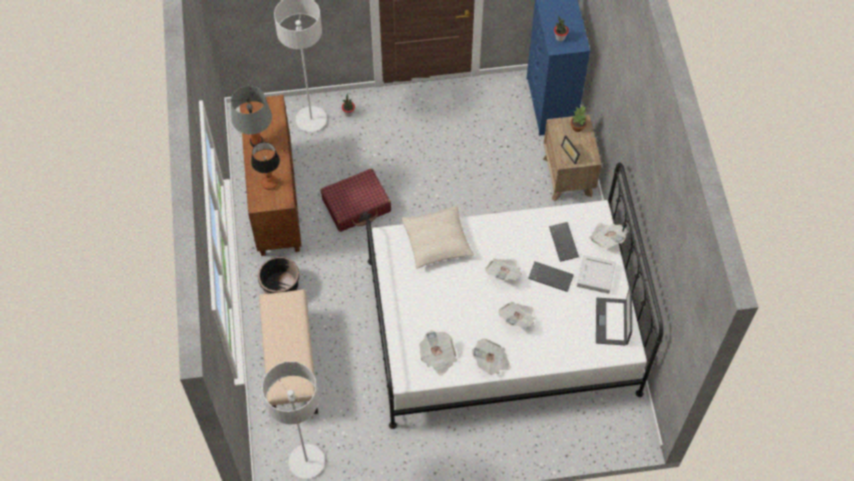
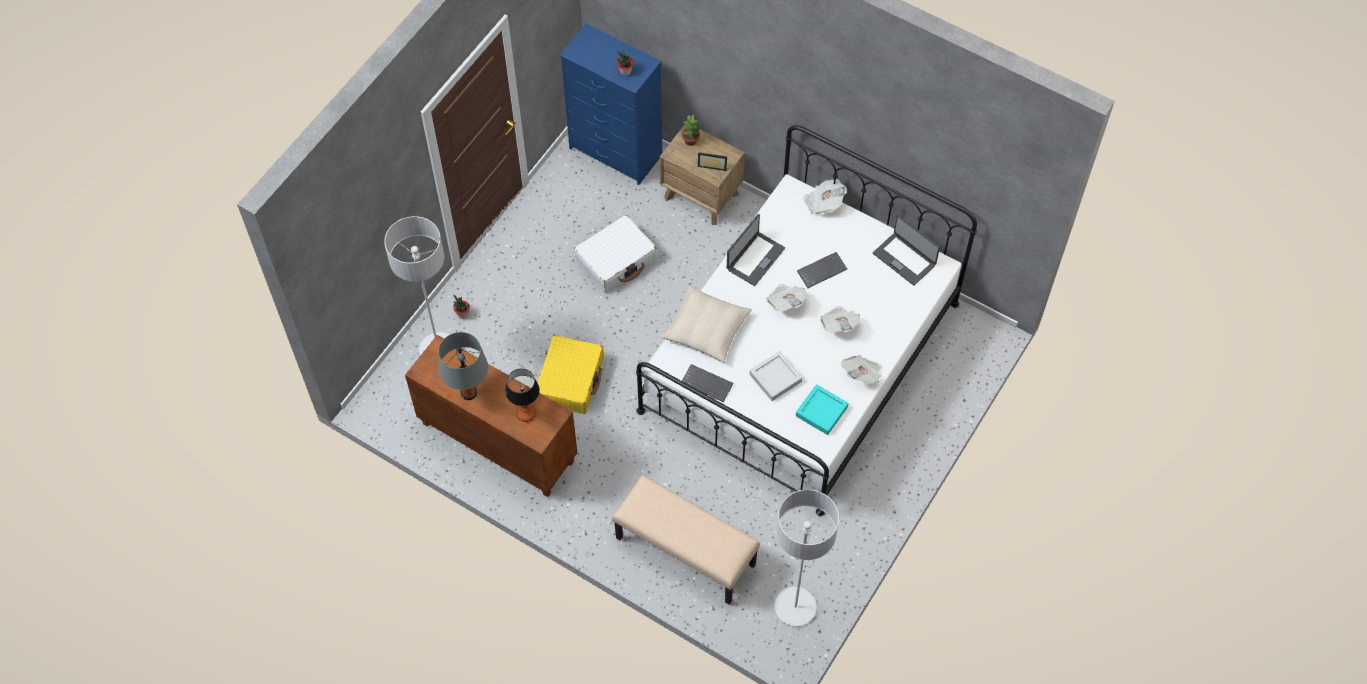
camera: 50 degrees left, 0 degrees up
(281, 287) = (596, 504): black planter -> none
(356, 205) = (570, 380): red suitcase -> yellow suitcase
(438, 357) = (821, 411): newspaper -> turquoise tray
(469, 165) = (616, 260): none -> white suitcase
(520, 230) = (755, 258): none -> laptop
(564, 242) = (798, 235): keyboard -> keyboard (708, 383)
(595, 276) = (851, 238): grey tray -> grey tray (775, 378)

